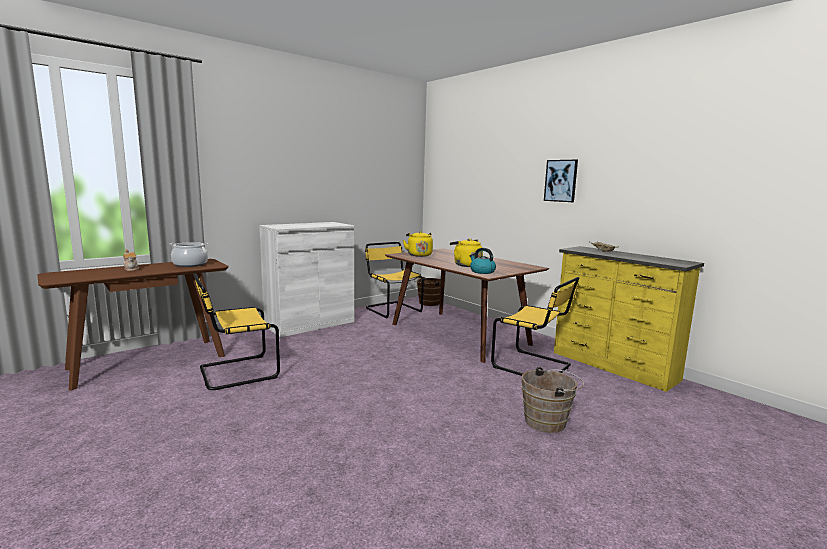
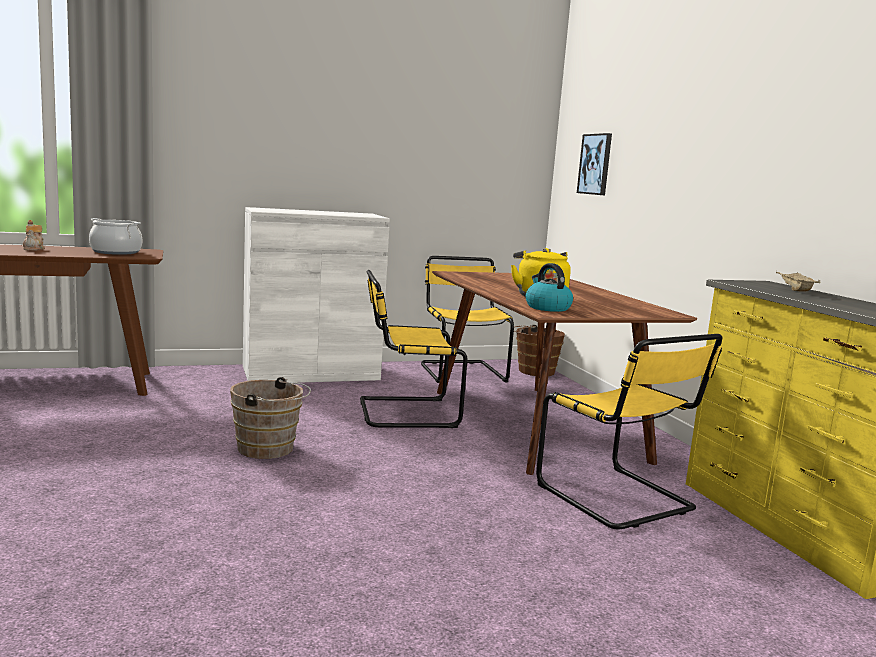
camera: 20 degrees right, 0 degrees up
(235, 373) = (134, 418): yellow chair -> yellow chair (403, 413)
(419, 255) = (487, 277): yellow kettle -> none
(548, 422) = (542, 592): brown bucket -> brown bucket (270, 449)
(561, 180) = (751, 151): picture -> picture (595, 164)

